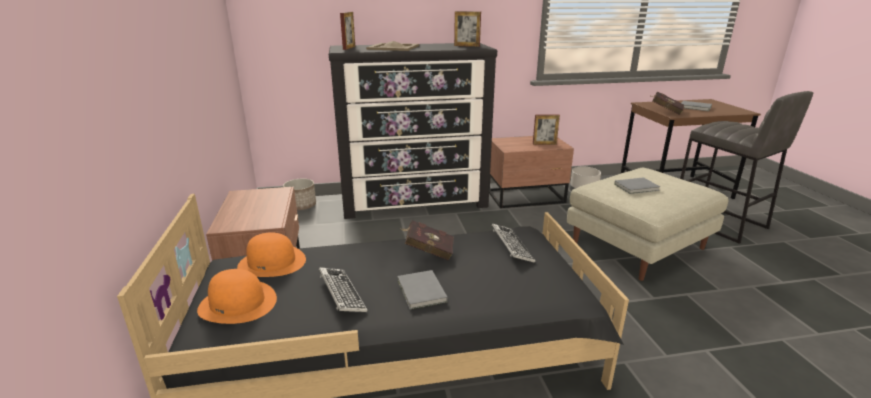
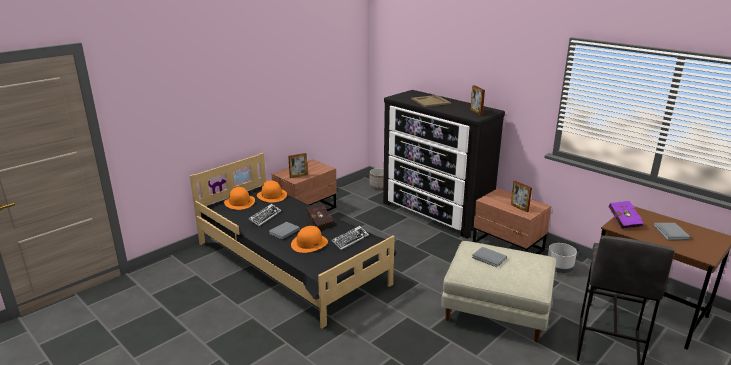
camera: 55 degrees right, 0 degrees up
(349, 48) = (409, 95): picture frame -> picture frame (298, 176)
(488, 281) = (309, 243): none -> orange hat
(665, 111) = (623, 221): red book -> purple book

